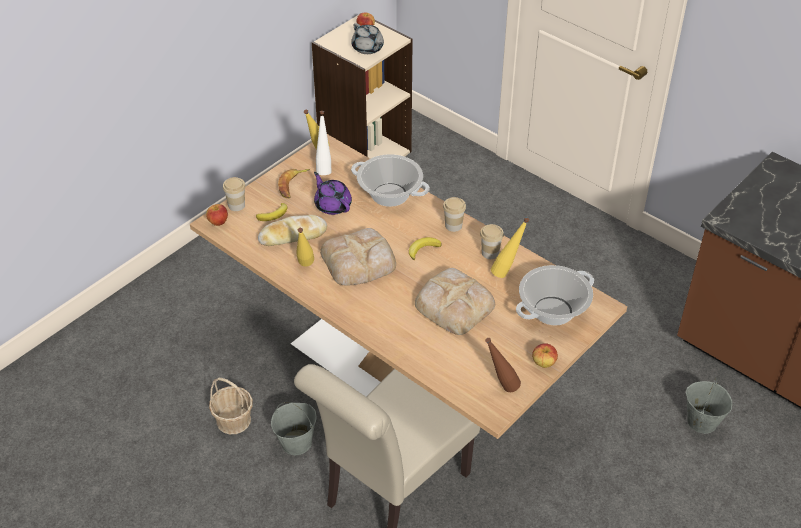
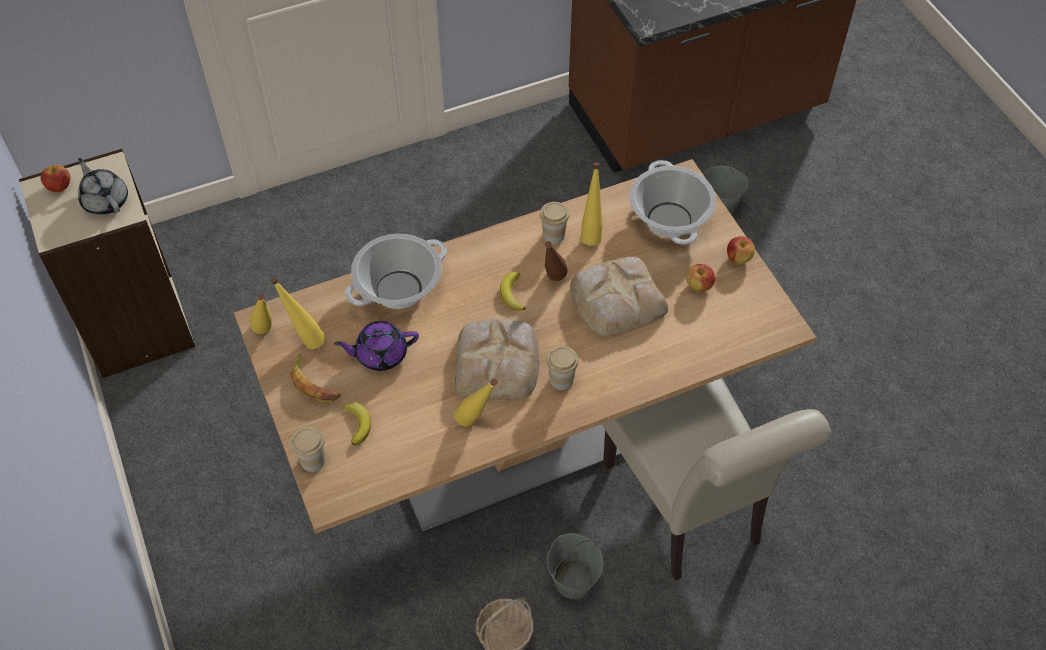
camera: 65 degrees left, 10 degrees up
(218, 222) = (333, 493): apple -> apple (699, 286)
(293, 236) = (410, 416): bread -> none
(324, 169) = (305, 338): white bottle -> yellow bottle
(368, 48) = (105, 201): grey teapot -> grey teapot turned 120 degrees counterclockwise
(453, 225) = (490, 250): cup -> cup (561, 380)
(500, 387) = (755, 308): brown bottle -> brown bottle (553, 282)

